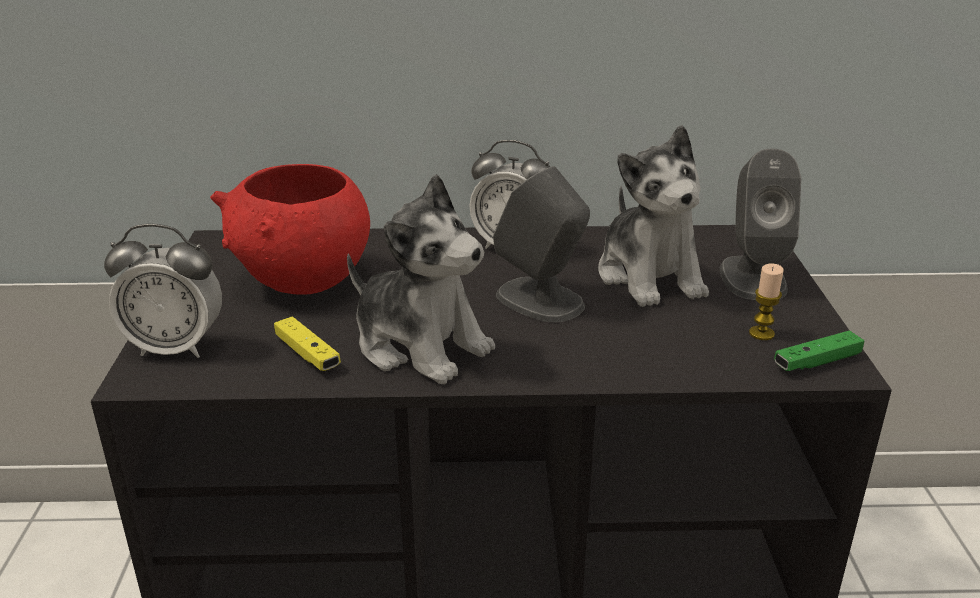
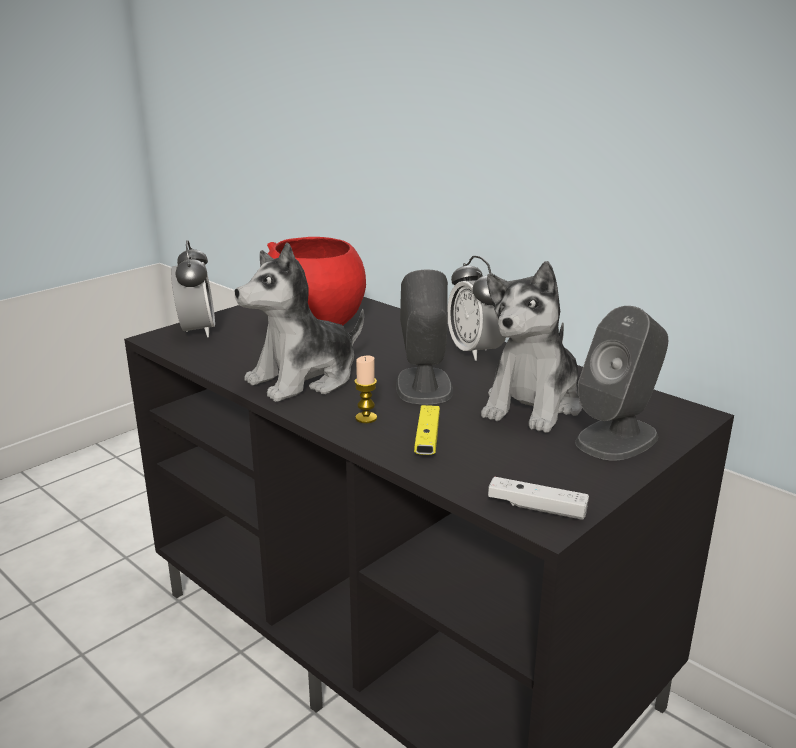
camera: 45 degrees right, 5 degrees down
(176, 348) = (197, 331): alarm clock -> alarm clock turned 150 degrees counterclockwise
(307, 354) = (243, 358): yellow game controller -> yellow game controller (427, 439)
(420, 345) = (304, 379): plush toy -> plush toy turned 60 degrees clockwise
(761, 333) = (535, 472): candle -> candle (366, 418)
(817, 362) = (536, 507): green game controller -> white game controller

